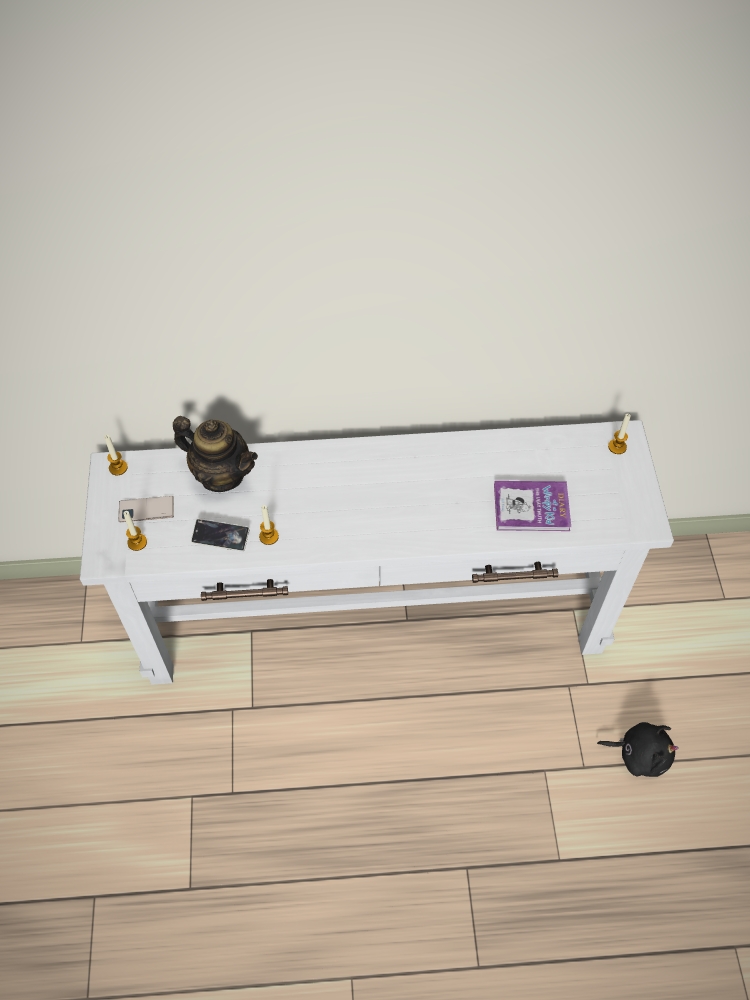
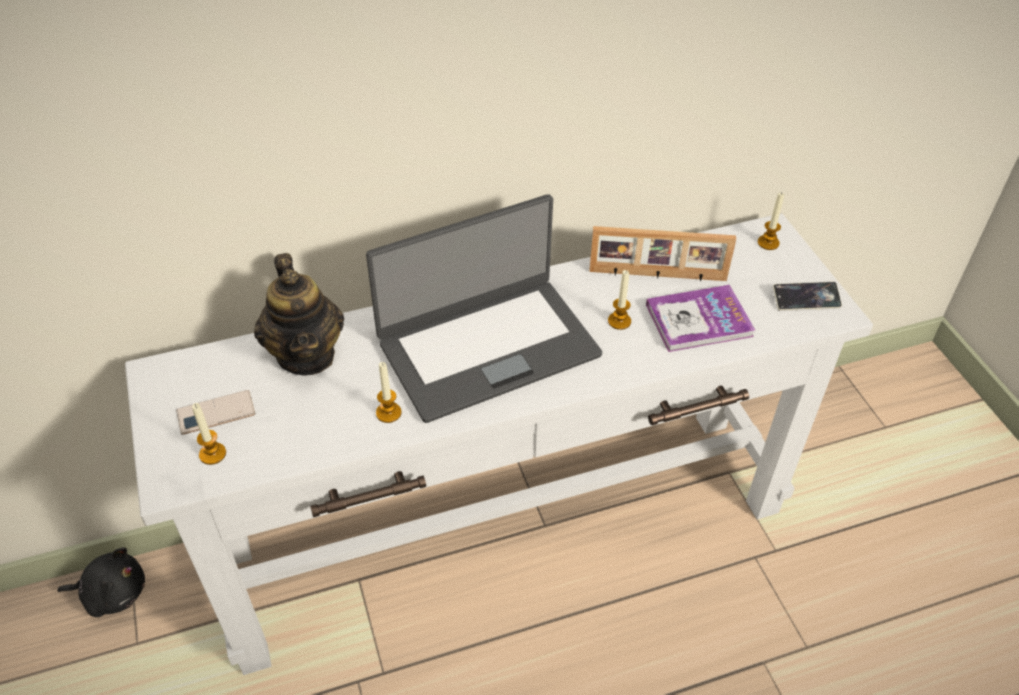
camera: 15 degrees left, 10 degrees down
(118, 468) = (166, 371): candle -> candle (619, 321)
(220, 537) = (325, 426): phone -> phone (806, 299)
(221, 474) = (306, 354): teapot -> teapot turned 60 degrees clockwise
(358, 496) = (487, 347): none -> laptop
(513, 460) = (657, 276): none -> picture frame
(639, 754) = (863, 616): black plush toy -> black plush toy (112, 593)

